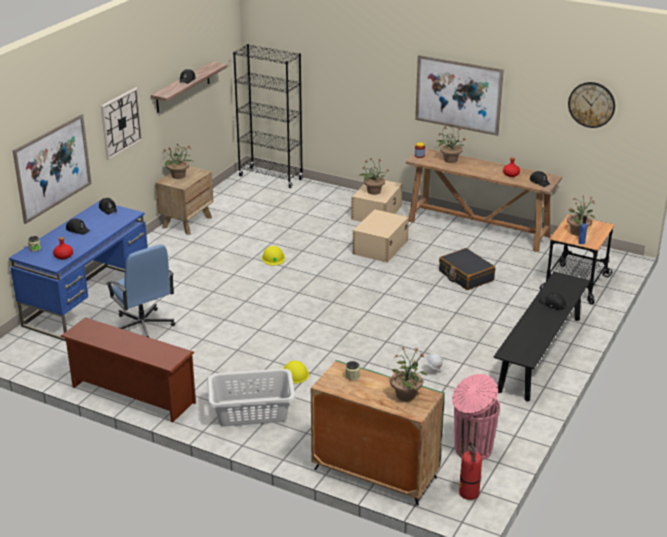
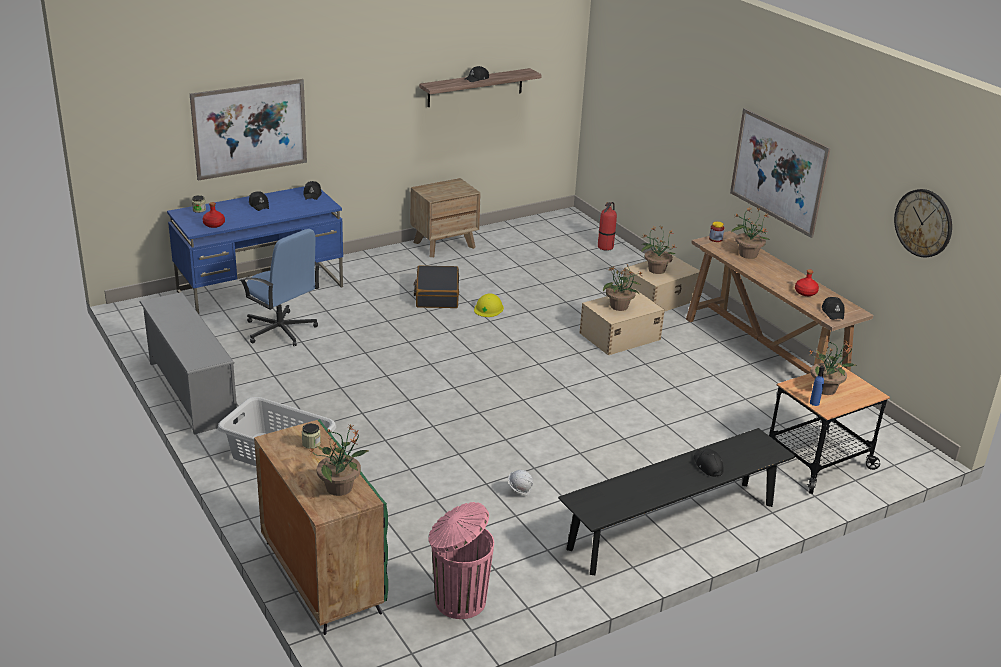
camera: 30 degrees right, 0 degrees up
(121, 123) = (365, 104): wall clock -> none
(131, 395) = (190, 392): brown shoe rack -> grey shoe rack
(143, 326) = (280, 330): blue office chair -> blue office chair turned 45 degrees counterclockwise
(179, 176) = (441, 188): potted plant -> potted plant (619, 306)
(271, 178) = (583, 227): black bookcase -> none
(294, 374) = (367, 435): yellow hard hat -> none
(465, 276) = (684, 402): black suitcase -> black suitcase (437, 295)
(469, 493) = (395, 649): fire extinguisher -> fire extinguisher (605, 247)

